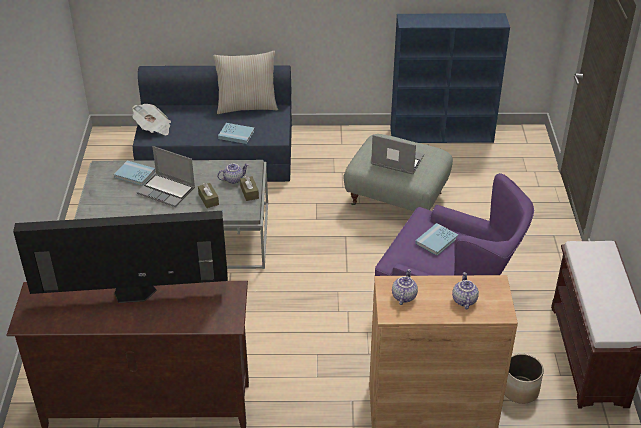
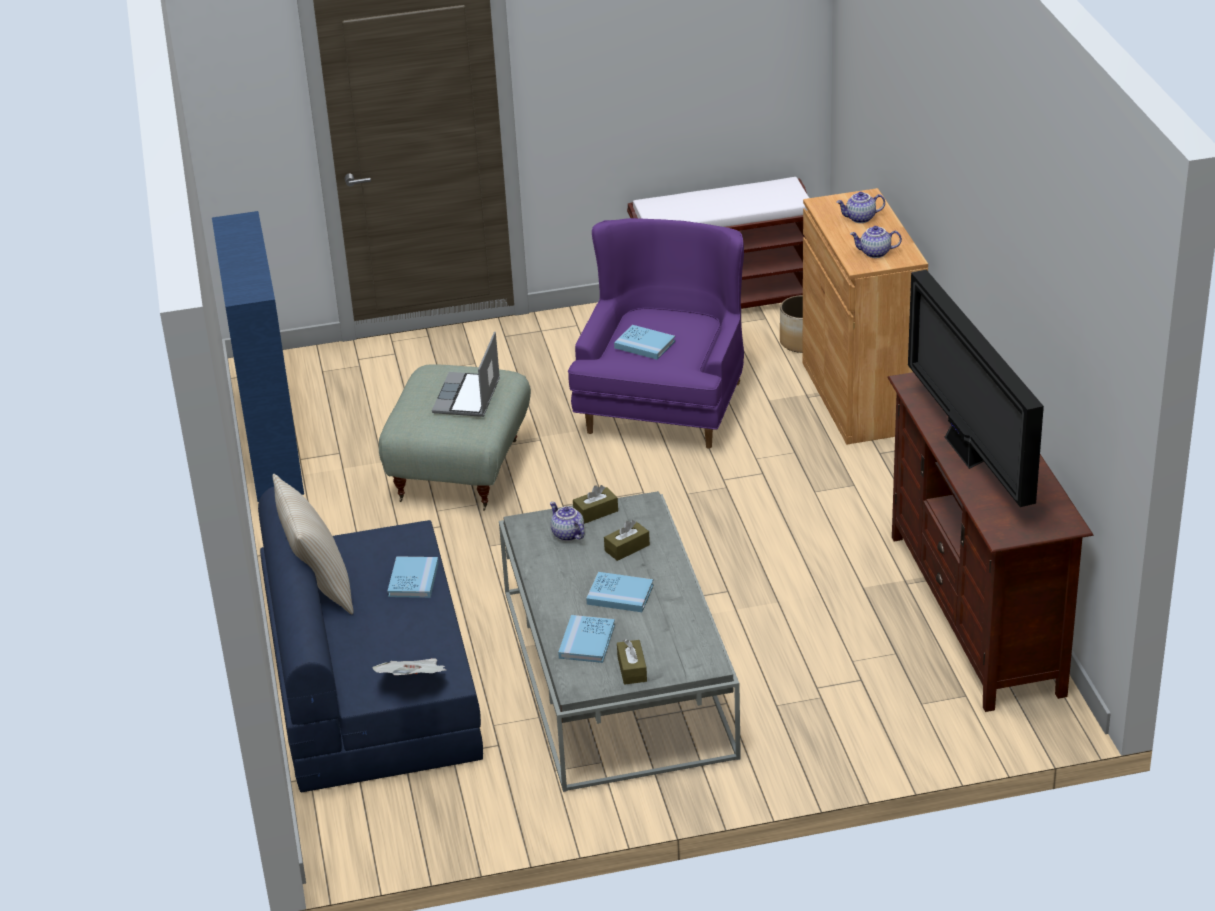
camera: 100 degrees left, 5 degrees down
(102, 186) = (632, 669): none -> brown tissue box
(167, 191) = (620, 595): laptop -> blue book

